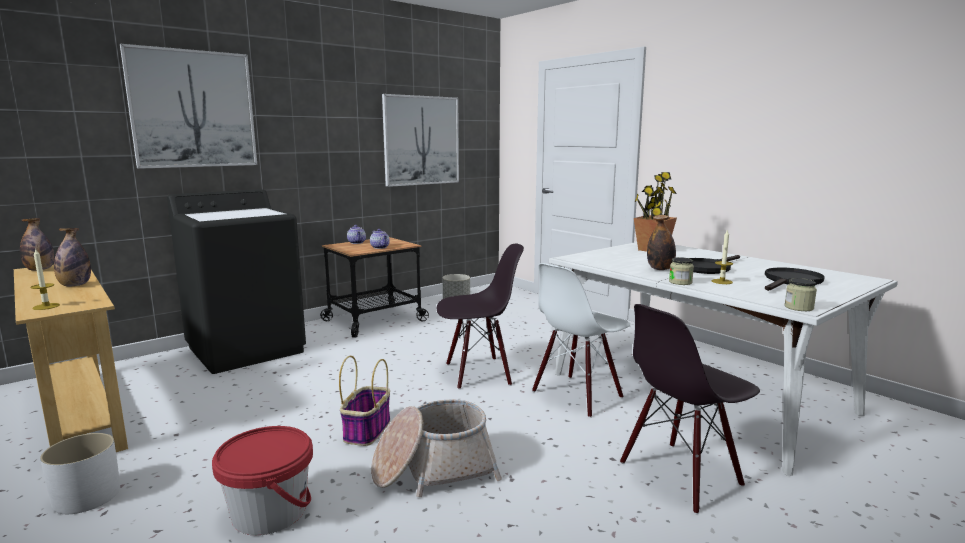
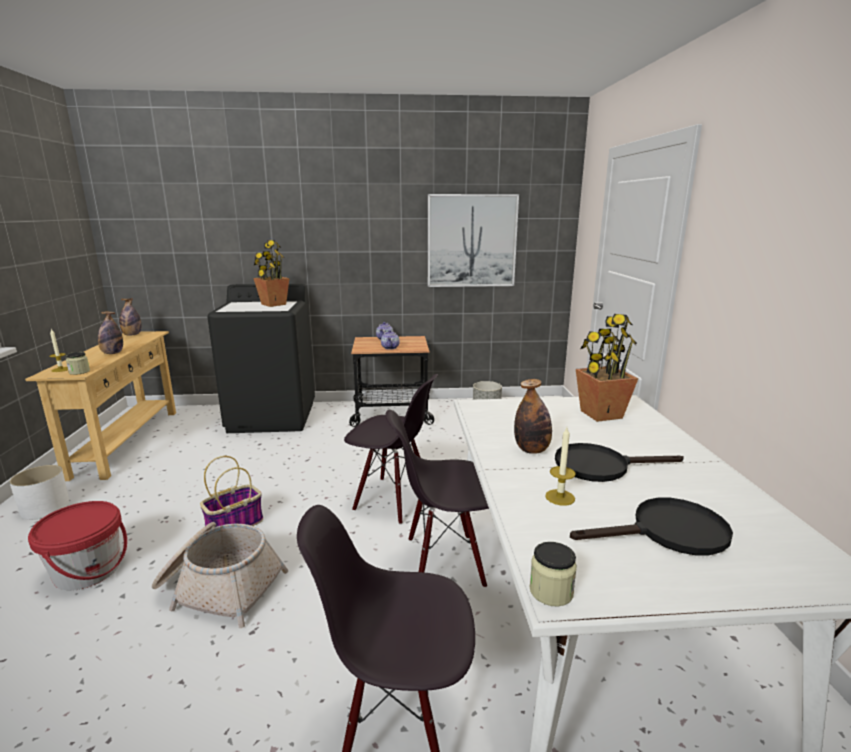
camera: 35 degrees right, 5 degrees up
(193, 109) = (250, 215): picture -> none
(249, 211) = (273, 304): none -> potted plant
(577, 395) = (444, 563): white chair -> black chair
(680, 282) = (502, 481): jar -> jar (79, 372)

